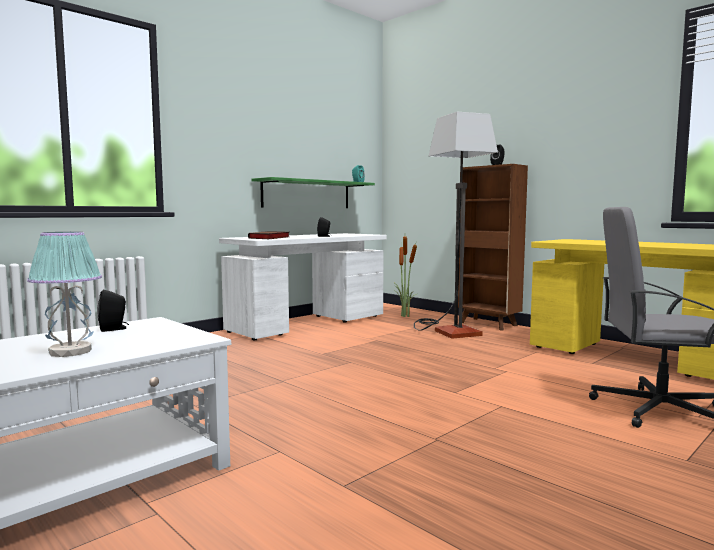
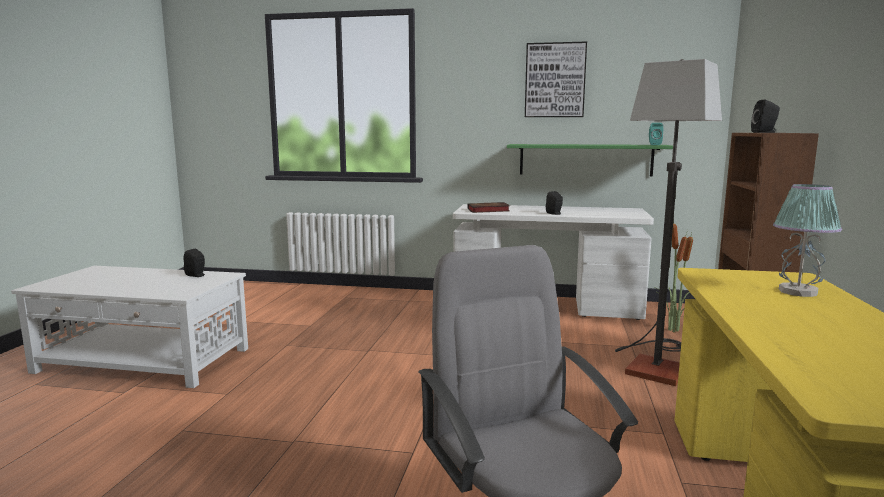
camera: 55 degrees right, 5 degrees up
(69, 352) = (132, 284): table lamp -> table lamp (797, 292)
(283, 124) = (555, 80): none -> picture

